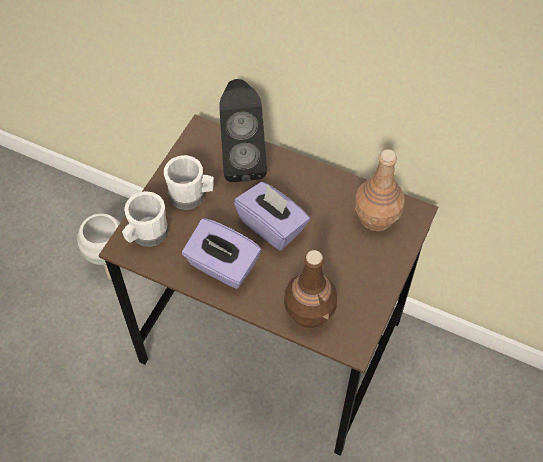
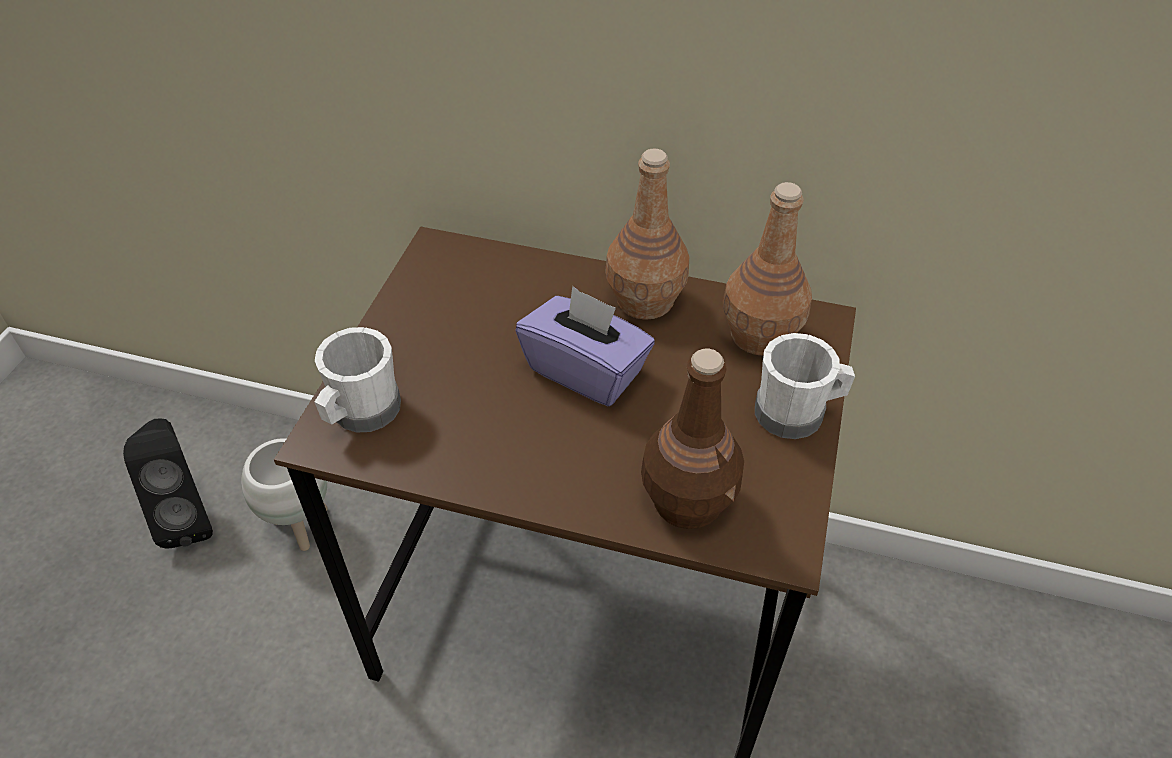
camera: 10 degrees left, 10 degrees down
(191, 195) = (434, 342): white mug -> white mug (797, 413)
(222, 266) = (510, 446): purple tissue box -> none
(242, 160) = (513, 280): black speaker -> black speaker (190, 517)
(316, 184) = (645, 300): none -> brown bottle

